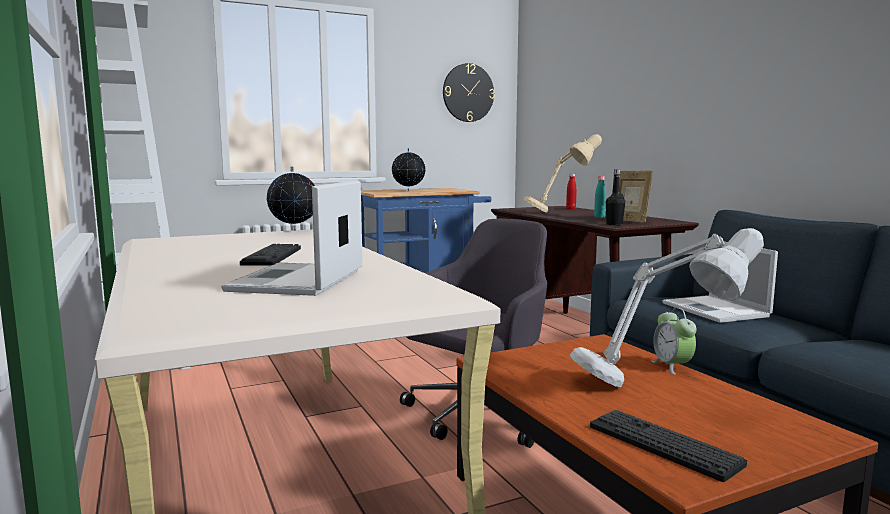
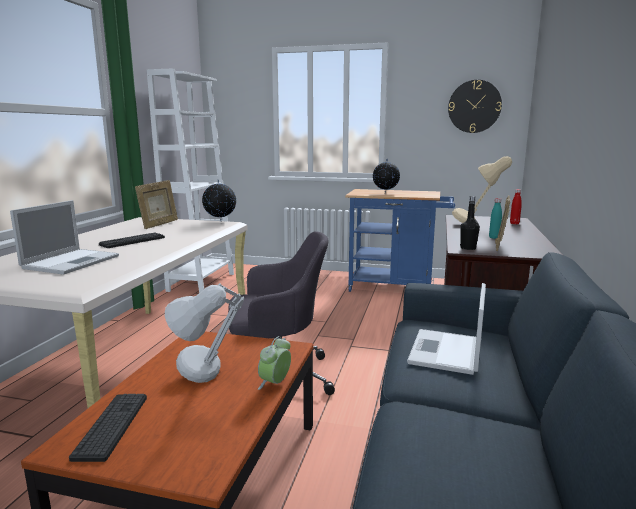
camera: 40 degrees right, 5 degrees up
(219, 241) = (159, 225): none -> picture frame
(297, 281) = (72, 261): laptop -> laptop turned 150 degrees clockwise

